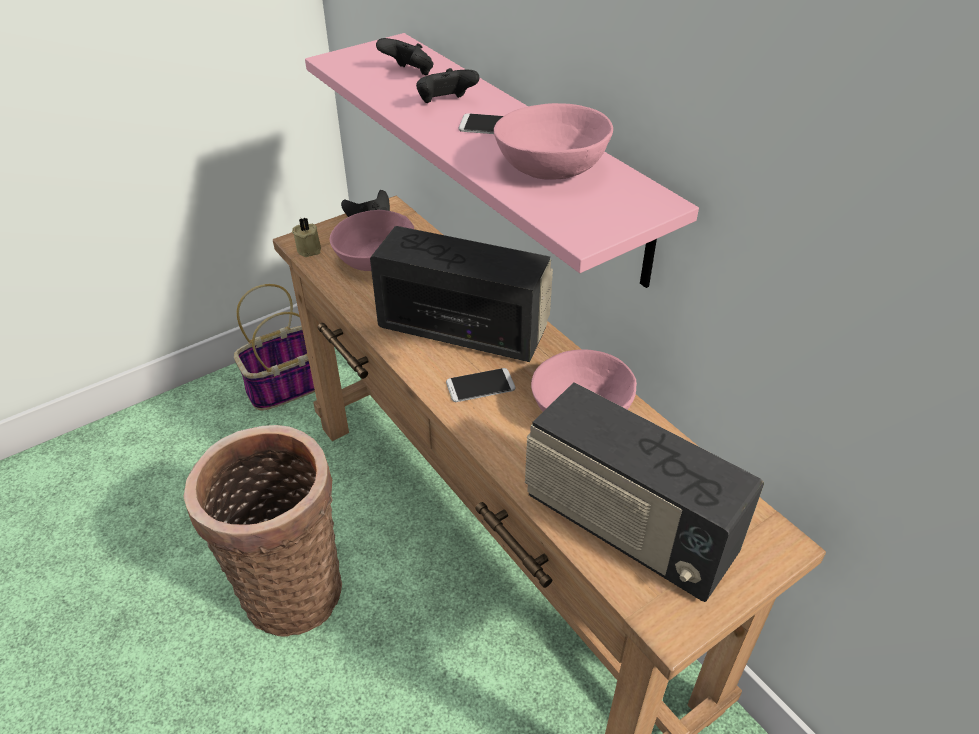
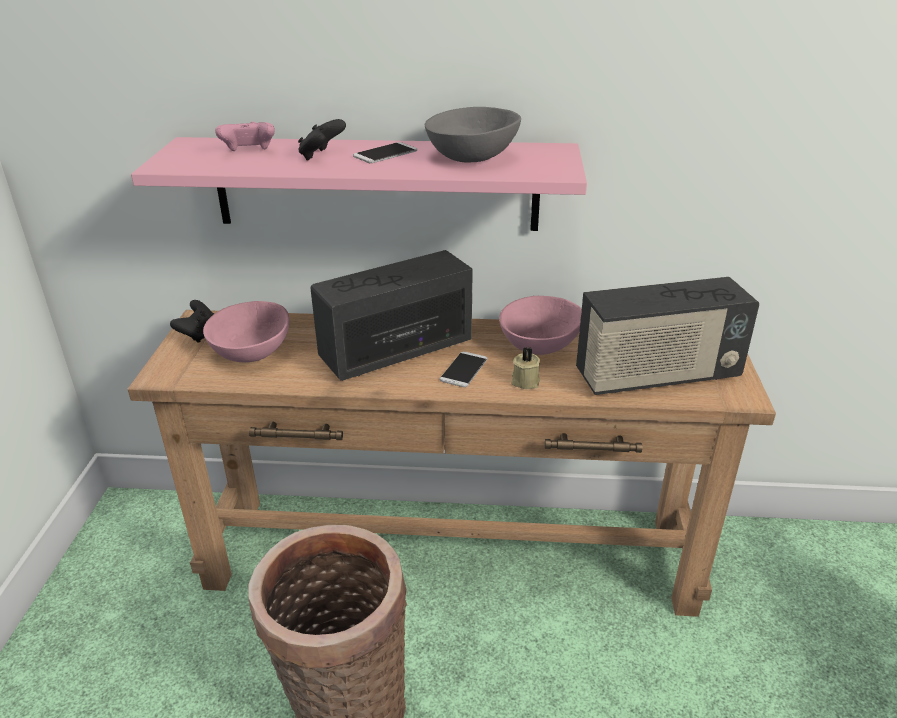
camera: 50 degrees left, 10 degrees down
(289, 385) = (118, 584): basket -> none
(310, 249) = (179, 375): beige candle -> beige candle (525, 381)
(409, 74) = (249, 152): black game controller -> pink game controller
(553, 170) = (473, 157): pink bowl -> grey bowl

